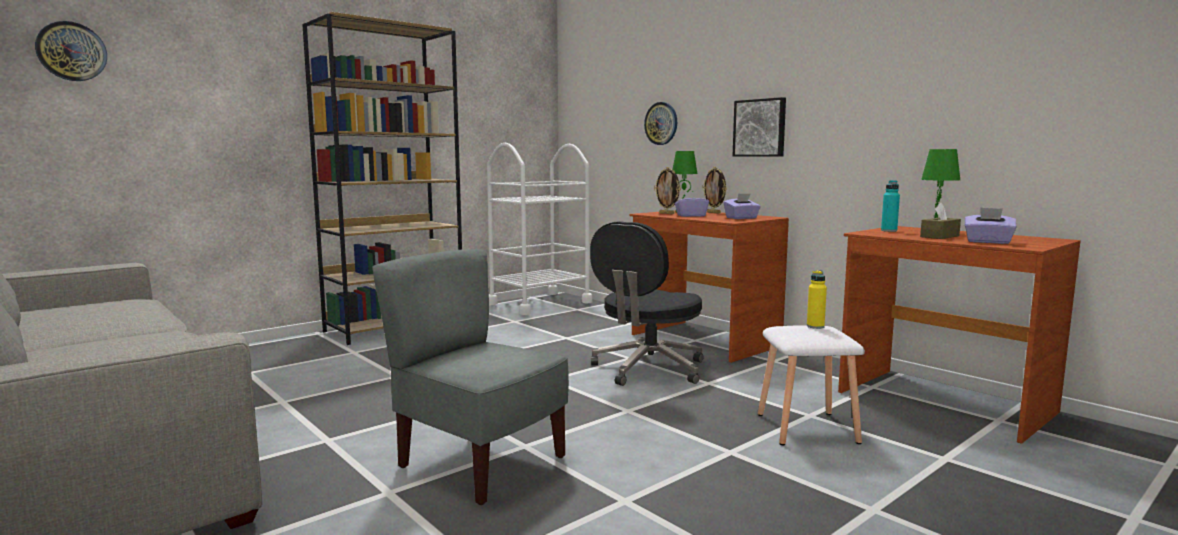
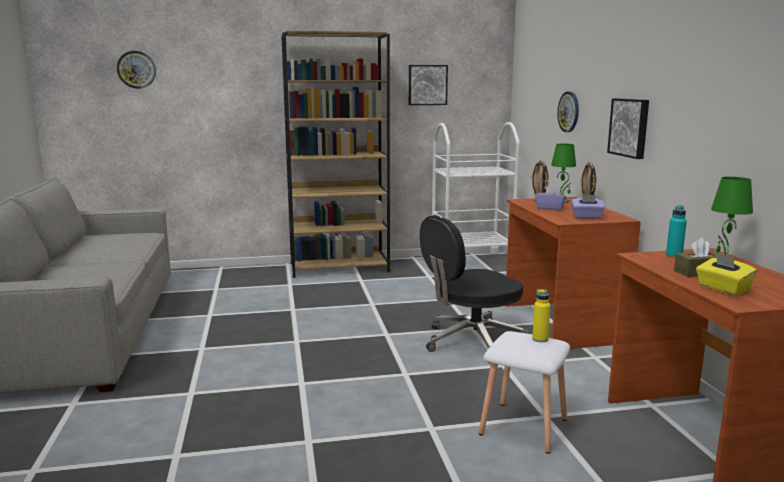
camera: 30 degrees right, 5 degrees up
(476, 101) = (427, 85): none -> picture
(479, 463) = (260, 388): grey chair -> none
(988, 242) = (722, 289): purple tissue box -> yellow tissue box

